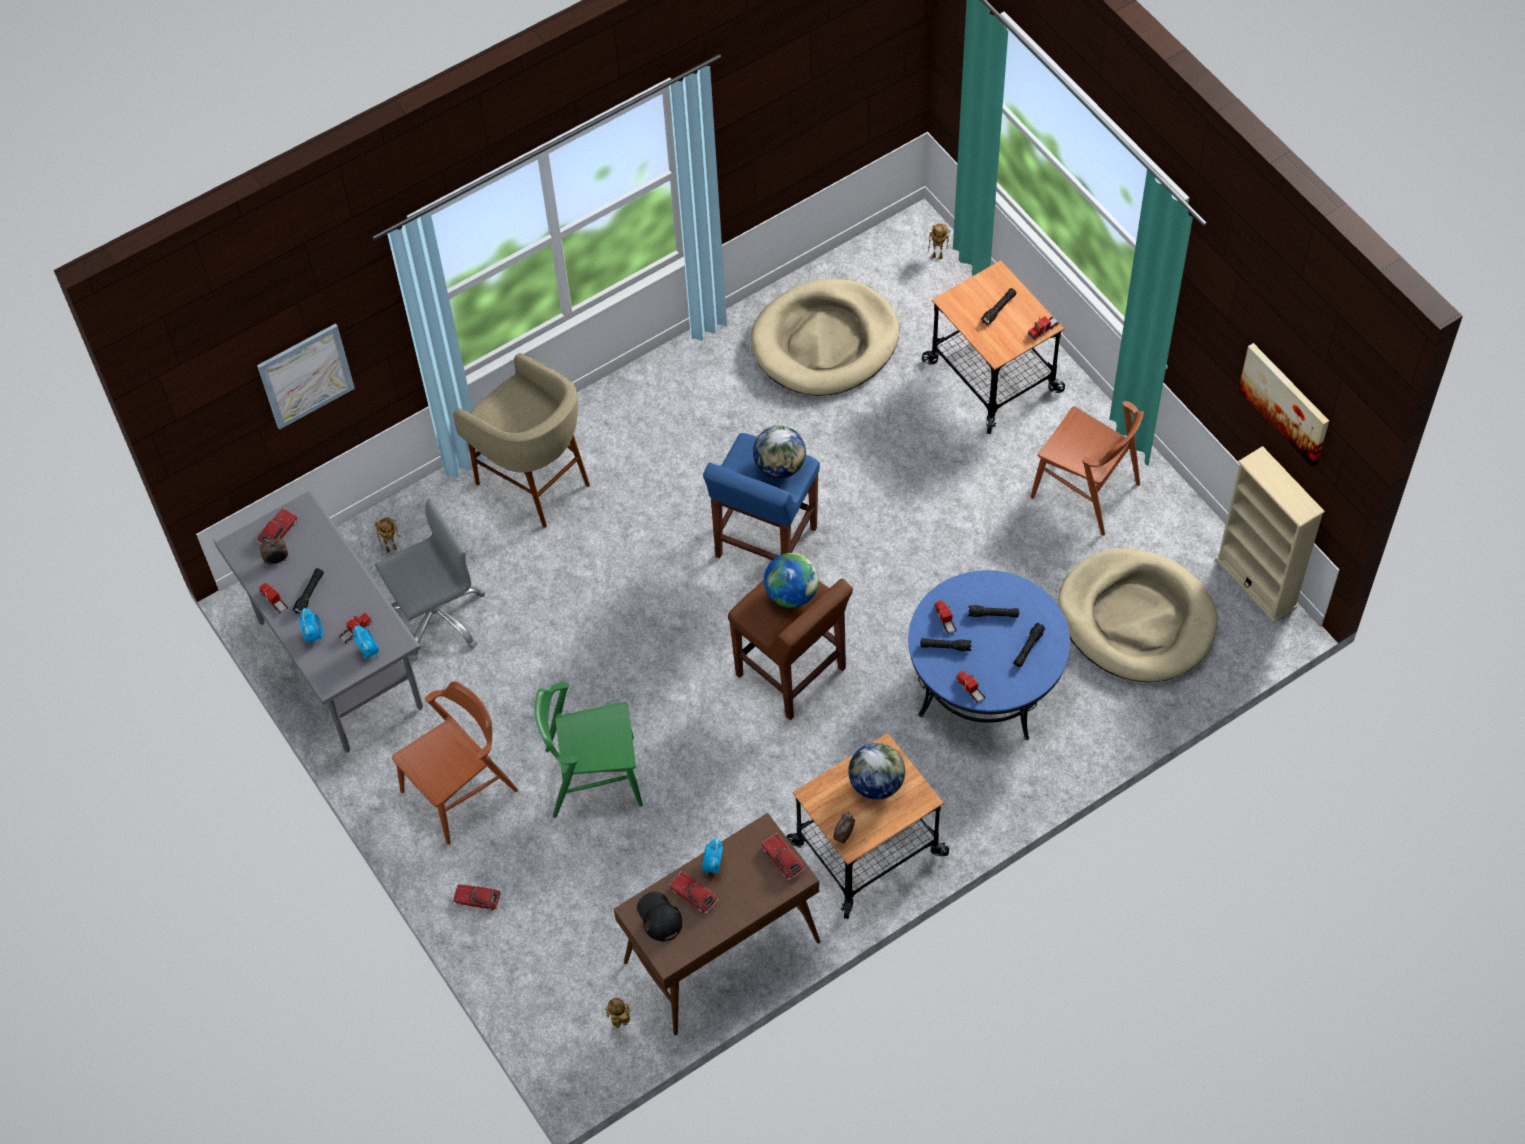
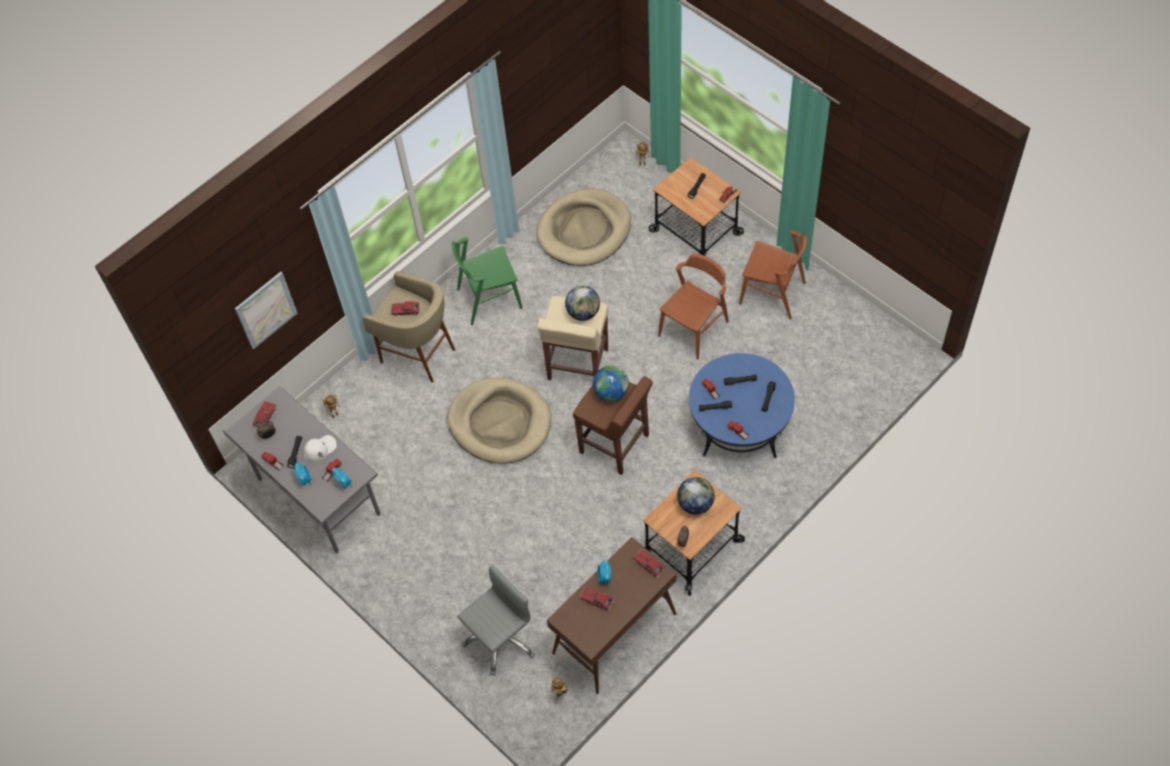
camera: 10 degrees left, 0 degrees up
(346, 594) = (320, 448): none -> white cap
(436, 617) = (375, 453): grey office chair -> grey office chair (500, 639)
(460, 791) = (417, 563): brown chair -> brown chair (693, 328)
(477, 899) = (446, 632): toy car -> toy car (406, 311)
(593, 777) = (503, 537): green chair -> green chair (489, 298)
(659, 917) = (578, 619): black cap -> none
(765, 543) = (577, 365): blue stool -> beige stool
(1136, 619) = (825, 368): beige dog bed -> beige dog bed (500, 423)
(1256, 583) = (893, 331): beige bookcase -> none
(1285, 403) = (905, 210): picture -> none

